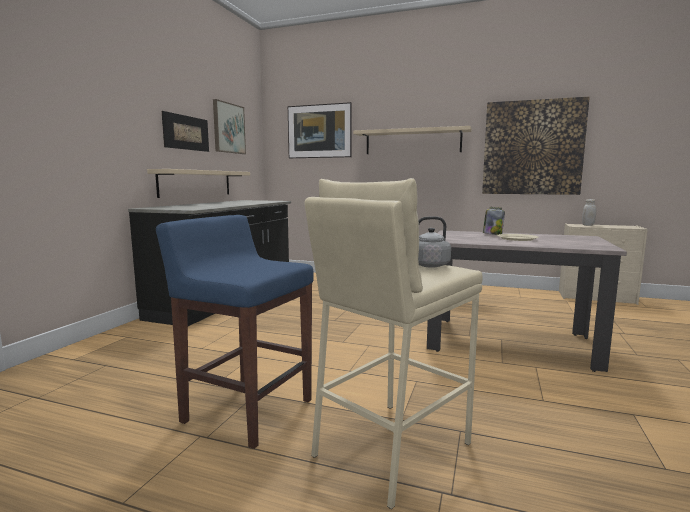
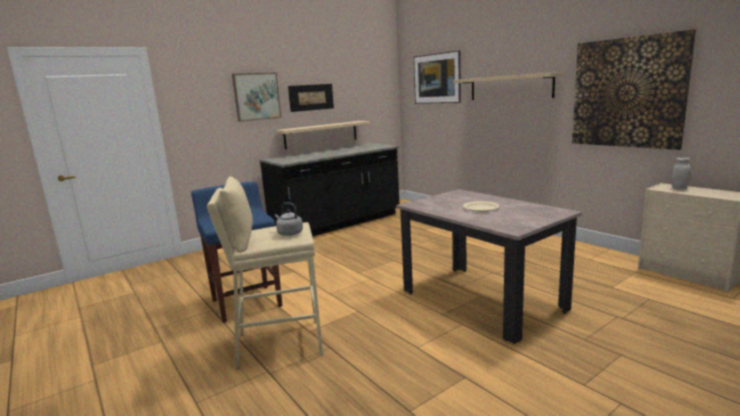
camera: 35 degrees right, 5 degrees up
(228, 128) = (356, 85): picture -> picture (256, 96)
(492, 234) = (482, 199): jar -> none

